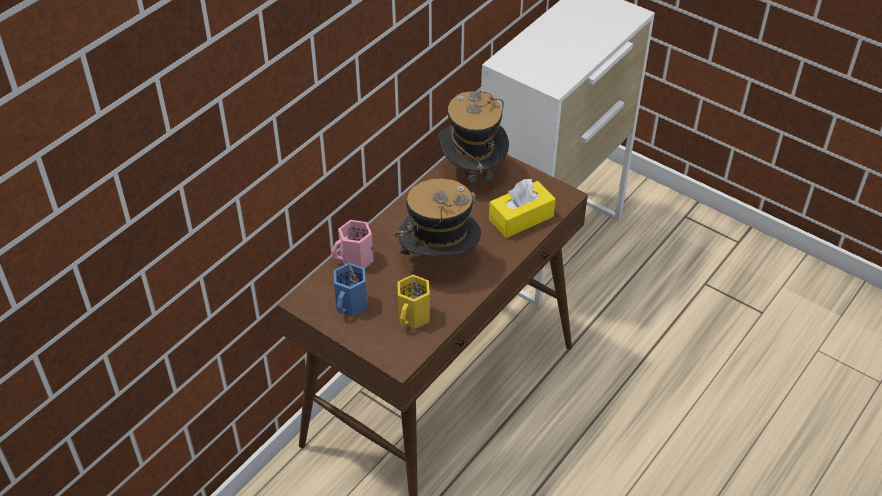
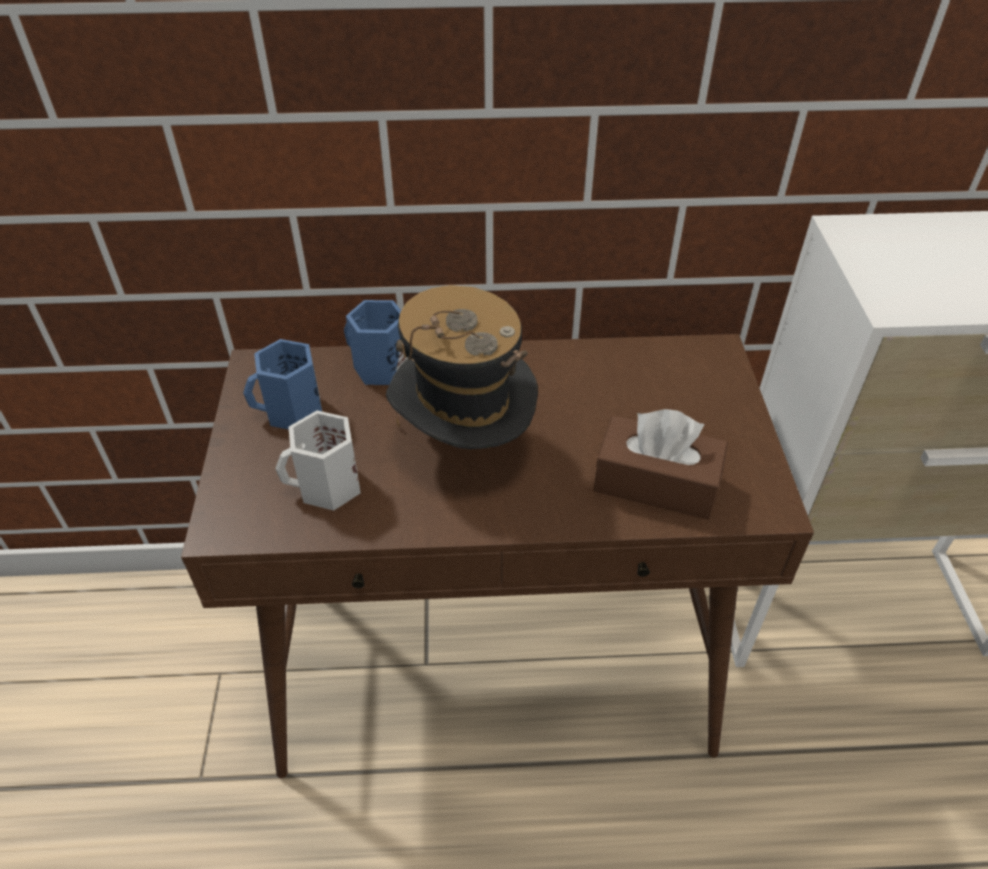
camera: 50 degrees right, 0 degrees up
(355, 259) = (379, 368): pink mug -> blue mug
(414, 316) = (327, 487): yellow mug -> white mug
(472, 173) = (673, 378): hat -> none
(521, 218) = (656, 483): yellow tissue box -> brown tissue box

